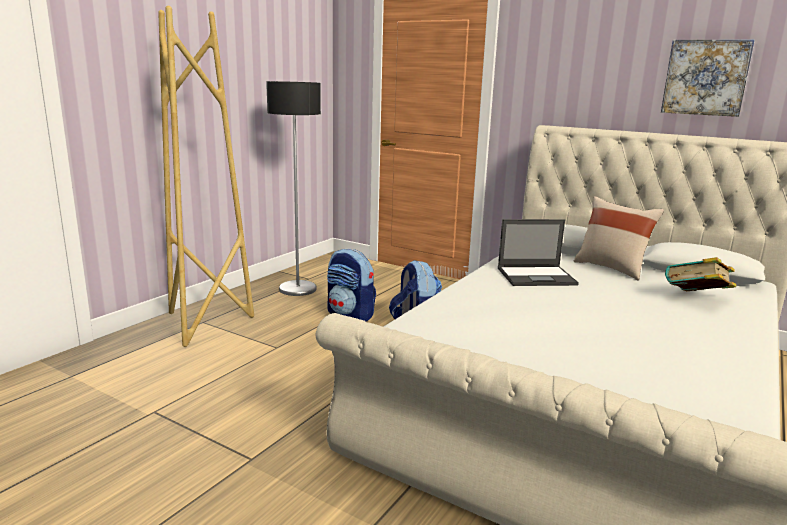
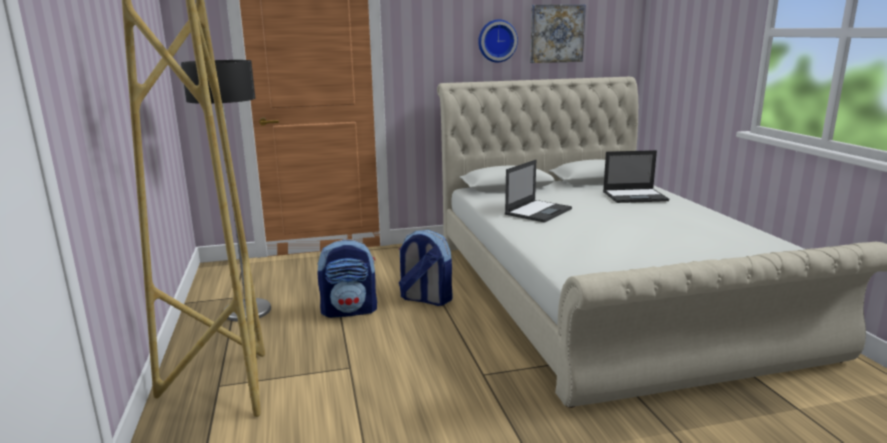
camera: 45 degrees left, 0 degrees up
(611, 268) = (555, 192): beige pillow -> none
(620, 83) = (496, 41): none -> wall clock
(696, 299) = (635, 196): book -> laptop

